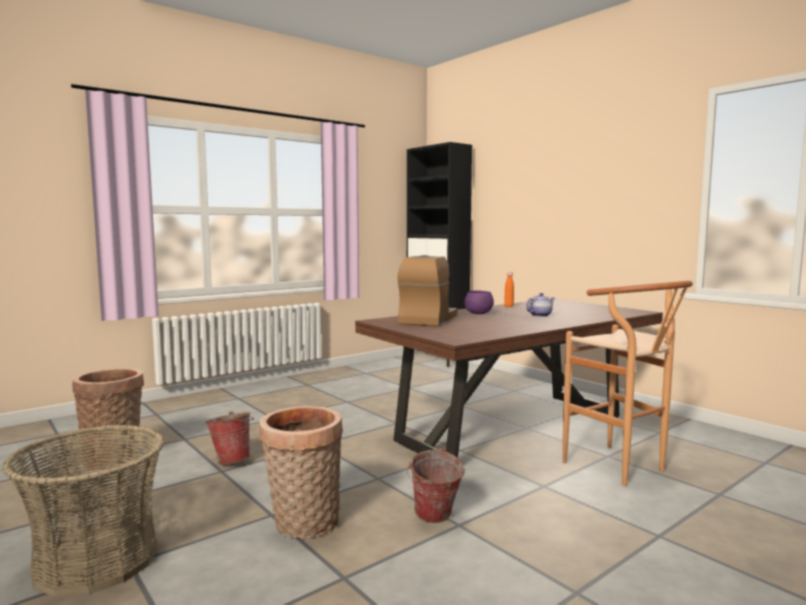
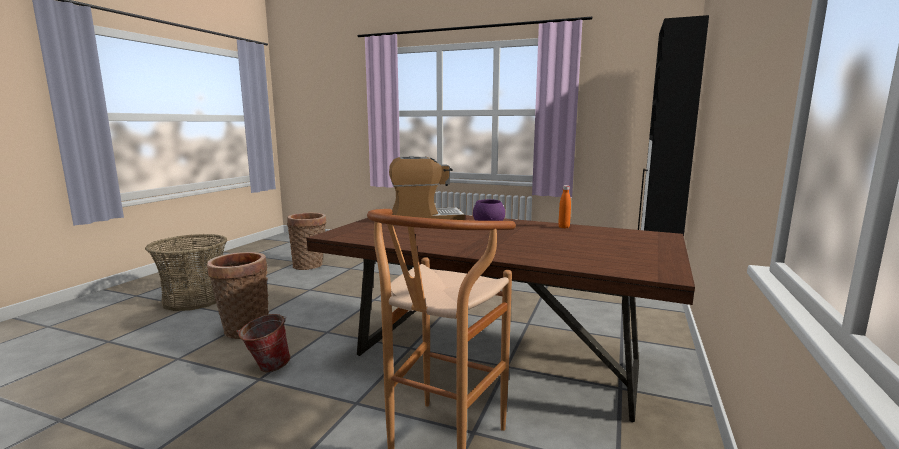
camera: 60 degrees right, 5 degrees up
(232, 460) = (327, 287): bucket -> none
(540, 315) = (519, 241): teapot -> none

